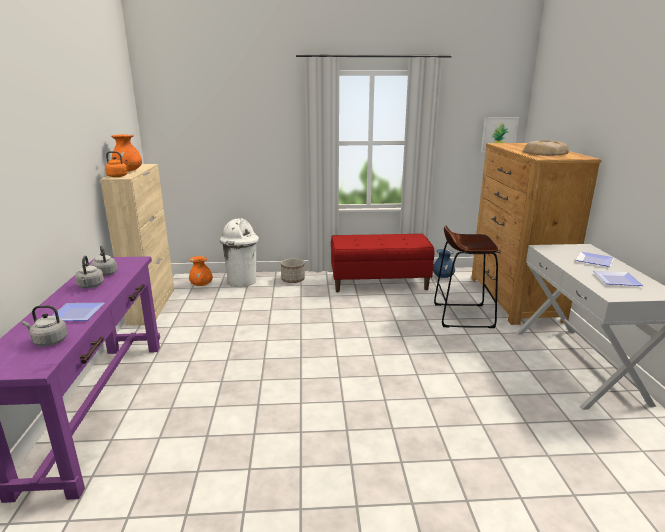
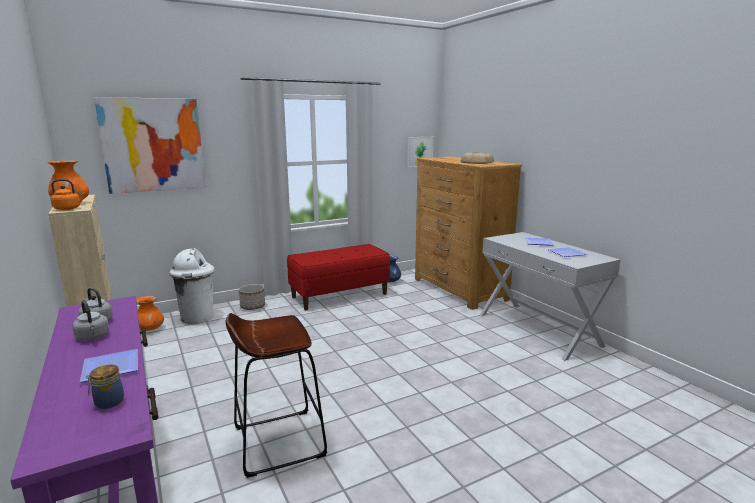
camera: 25 degrees left, 5 degrees down
(49, 341) = (108, 402): grey kettle -> jar
(216, 120) = (153, 145): none -> picture
(462, 315) = (430, 310): brown stool -> brown stool (278, 441)

